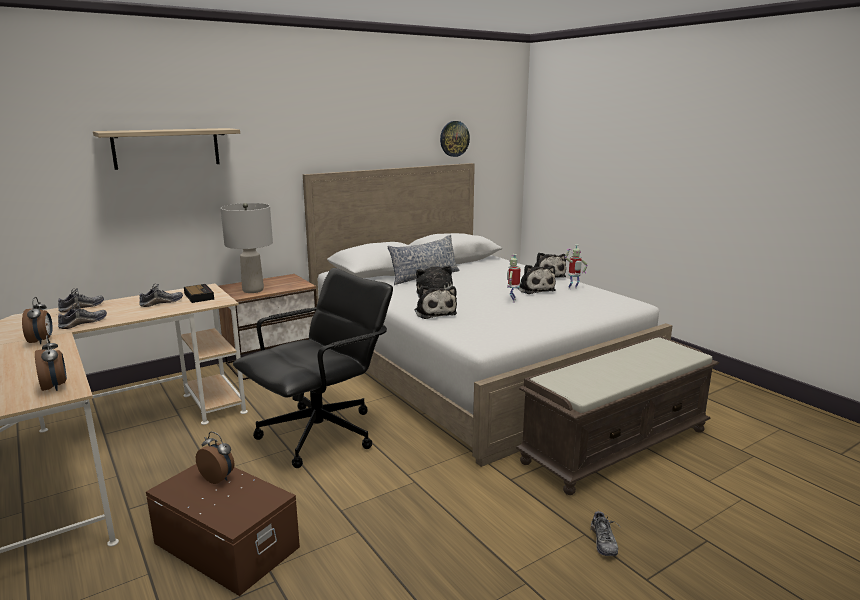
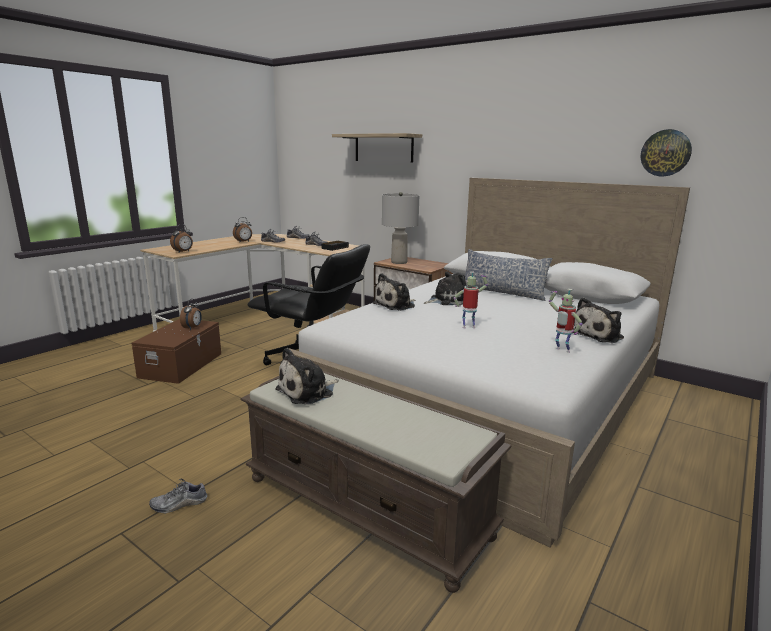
camera: 70 degrees right, 0 degrees up
(534, 289) = (527, 333): plush toy -> plush toy (308, 392)

